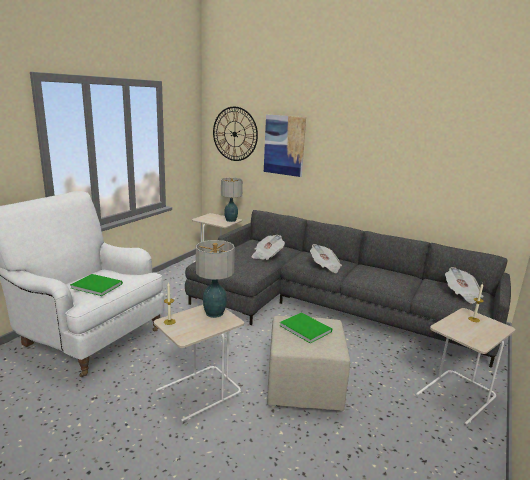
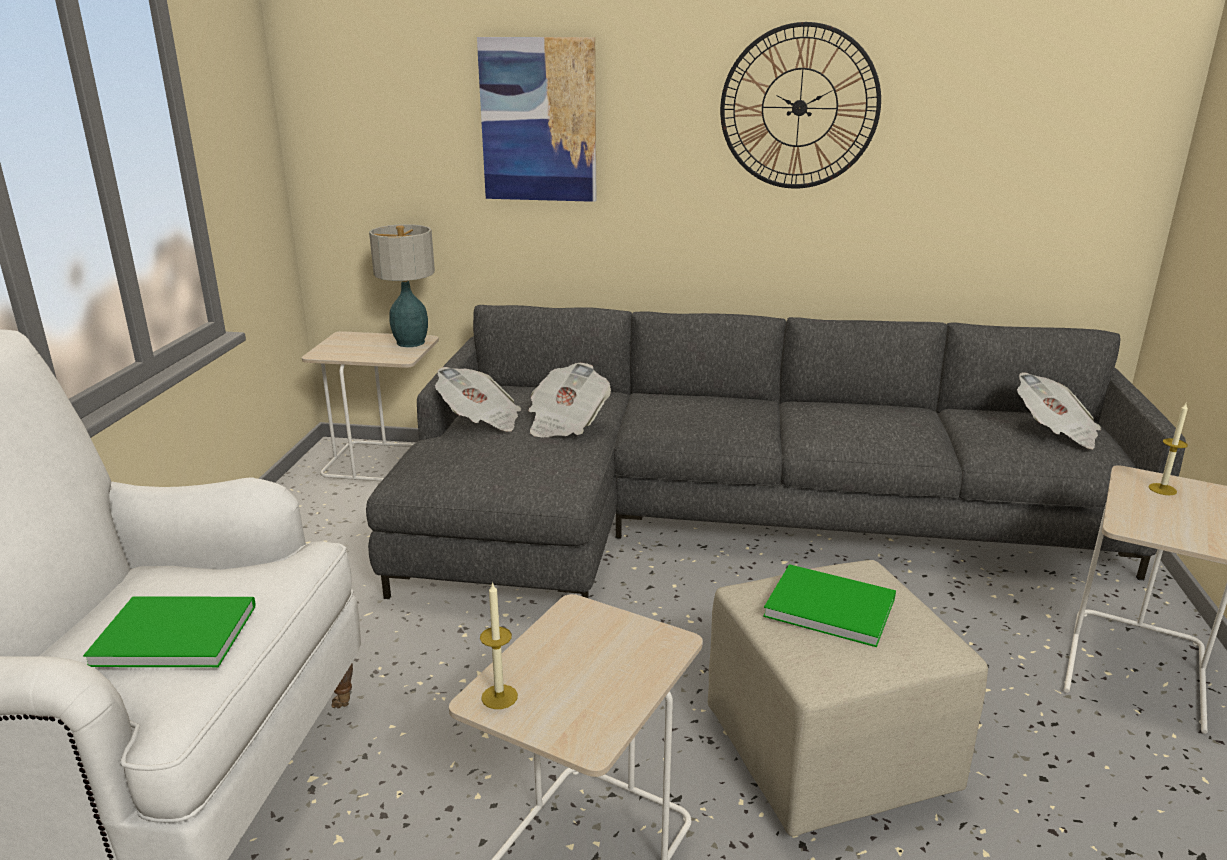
camera: 20 degrees left, 5 degrees up
(215, 313) = (602, 630): table lamp -> none
(234, 134) = (384, 101): wall clock -> wall clock (799, 107)
(325, 267) = (725, 425): newspaper -> newspaper (481, 420)

